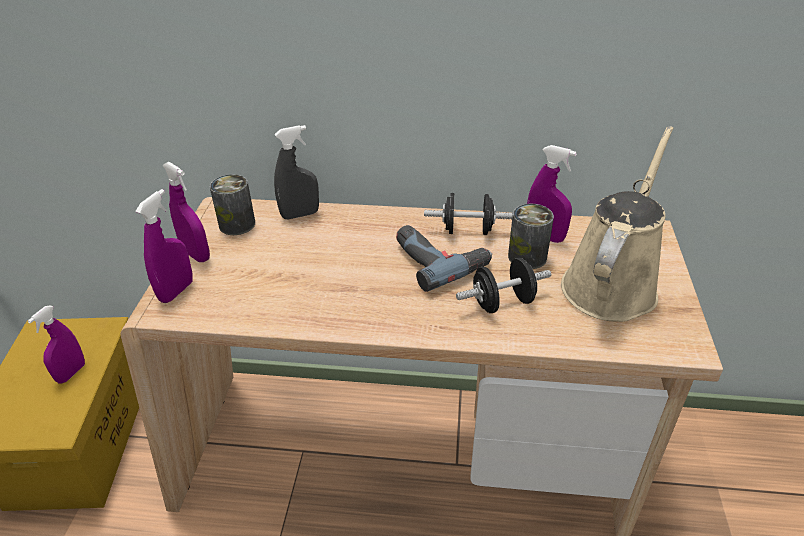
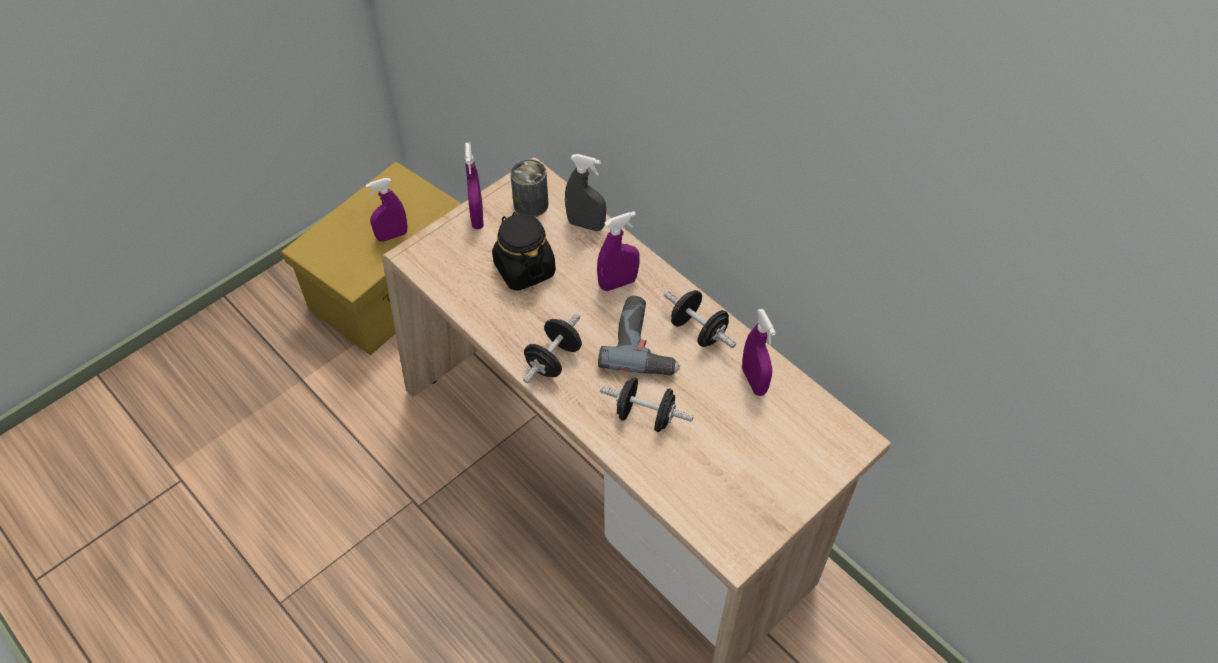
camera: 40 degrees right, 15 degrees up
(176, 291) = (437, 245): purple spray bottle -> purple spray bottle (618, 283)
(280, 266) = (524, 269): none -> black jar
(382, 310) = (553, 360): none -> black dumbbell
(527, 257) = (715, 390): can -> none
(612, 283) = (751, 462): beige watering can -> none

